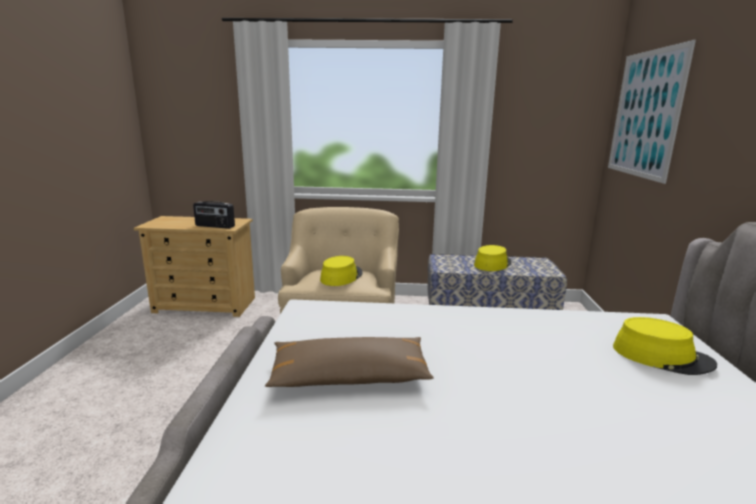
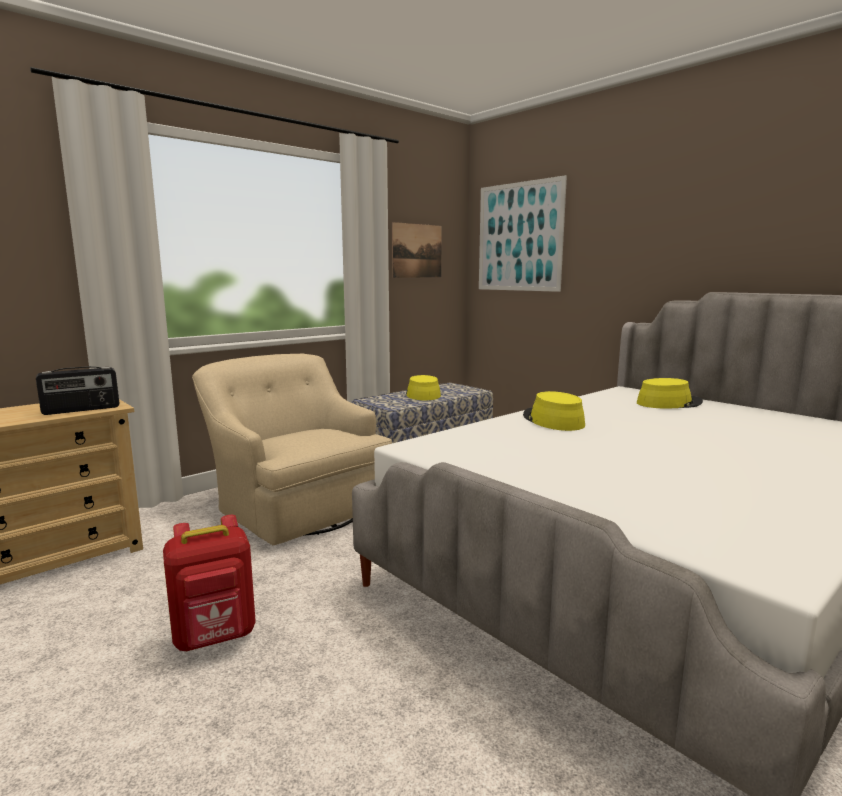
camera: 45 degrees left, 5 degrees down
(184, 382) = (215, 637): none -> red backpack
(341, 276) = (318, 435): yellow hat -> yellow hat (552, 420)
(350, 376) = (577, 467): brown pillow -> none
(534, 126) = (417, 251): none -> picture

